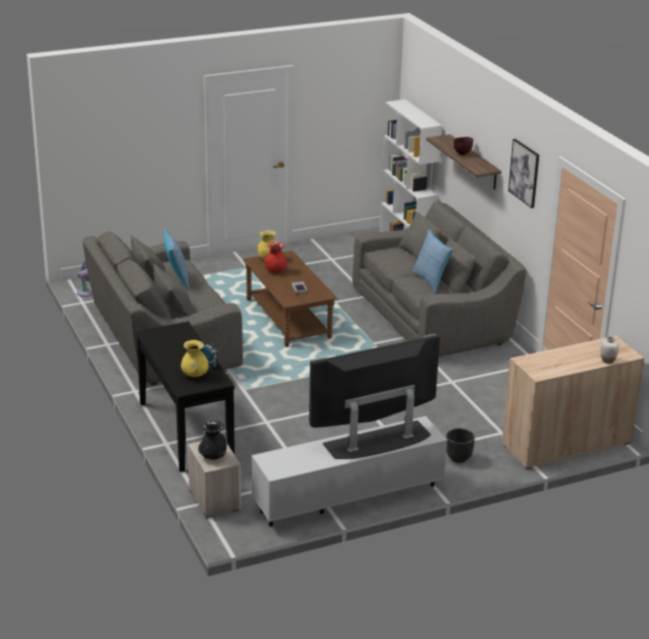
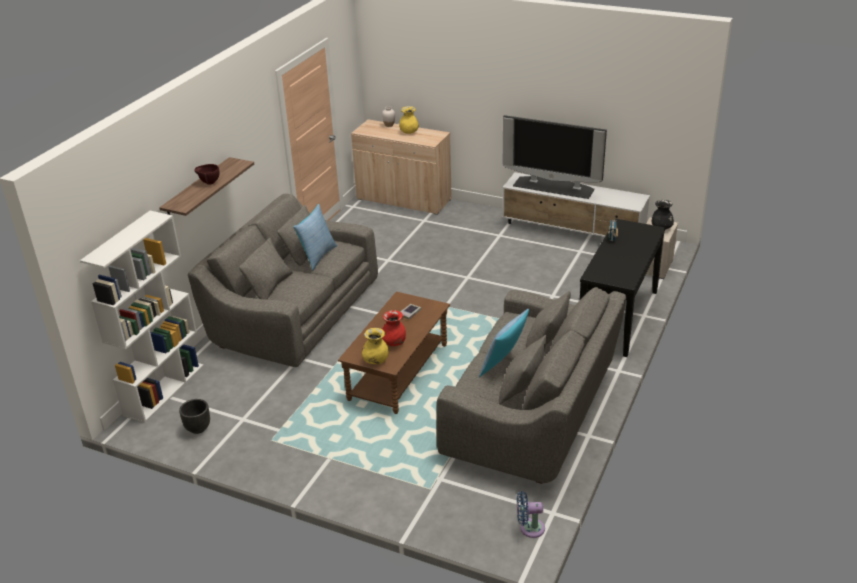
camera: 130 degrees left, 5 degrees up
(195, 374) = (633, 235): yellow vase -> yellow vase (409, 132)
(459, 458) = (474, 220): black planter -> black planter (197, 428)
(524, 173) = (251, 126): picture -> none

